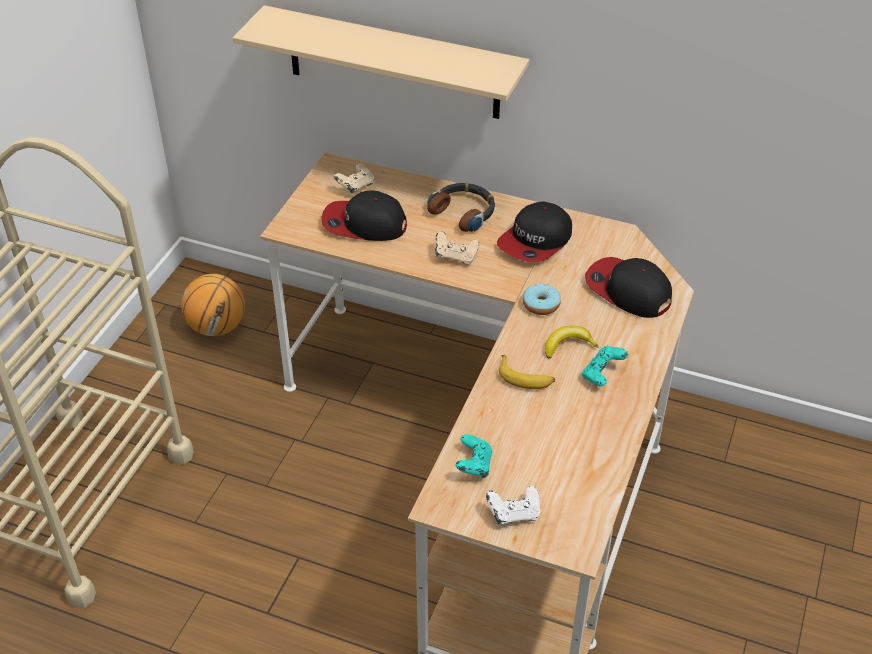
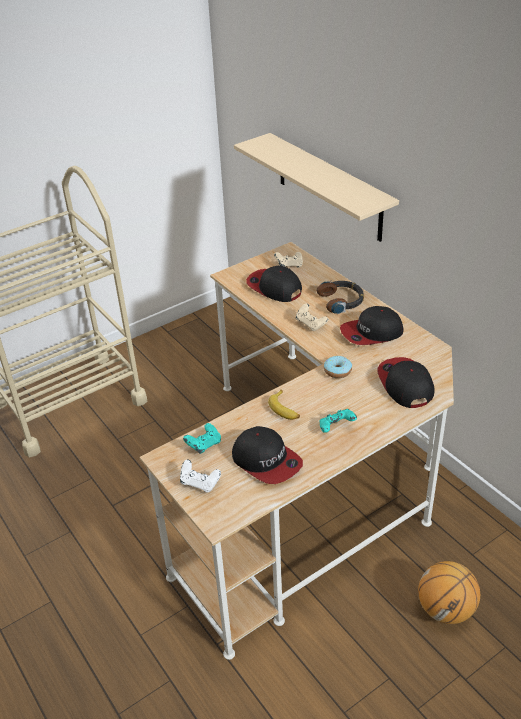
camera: 35 degrees right, 5 degrees down
(217, 327) = (215, 340): basketball -> basketball (446, 609)
(563, 450) = (267, 461): none -> cap
(567, 345) = (331, 401): banana -> none

